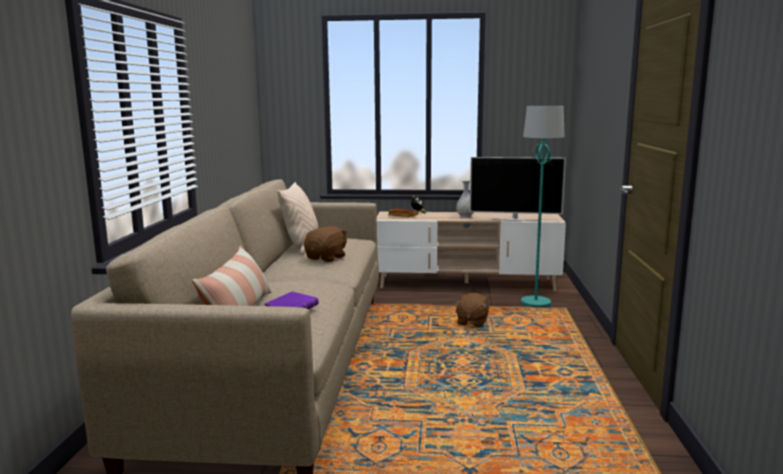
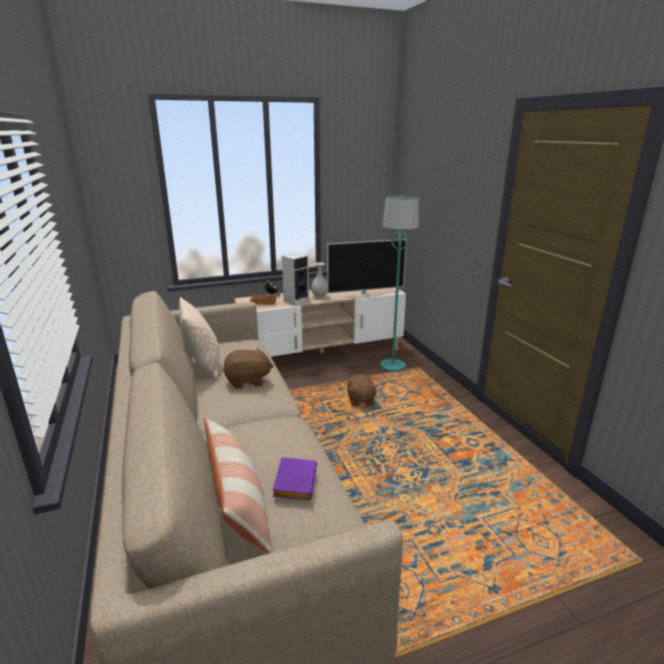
camera: 25 degrees left, 10 degrees up
(326, 258) = (248, 381): brown plush toy -> brown plush toy turned 75 degrees clockwise
(437, 217) = (296, 300): none -> speaker

